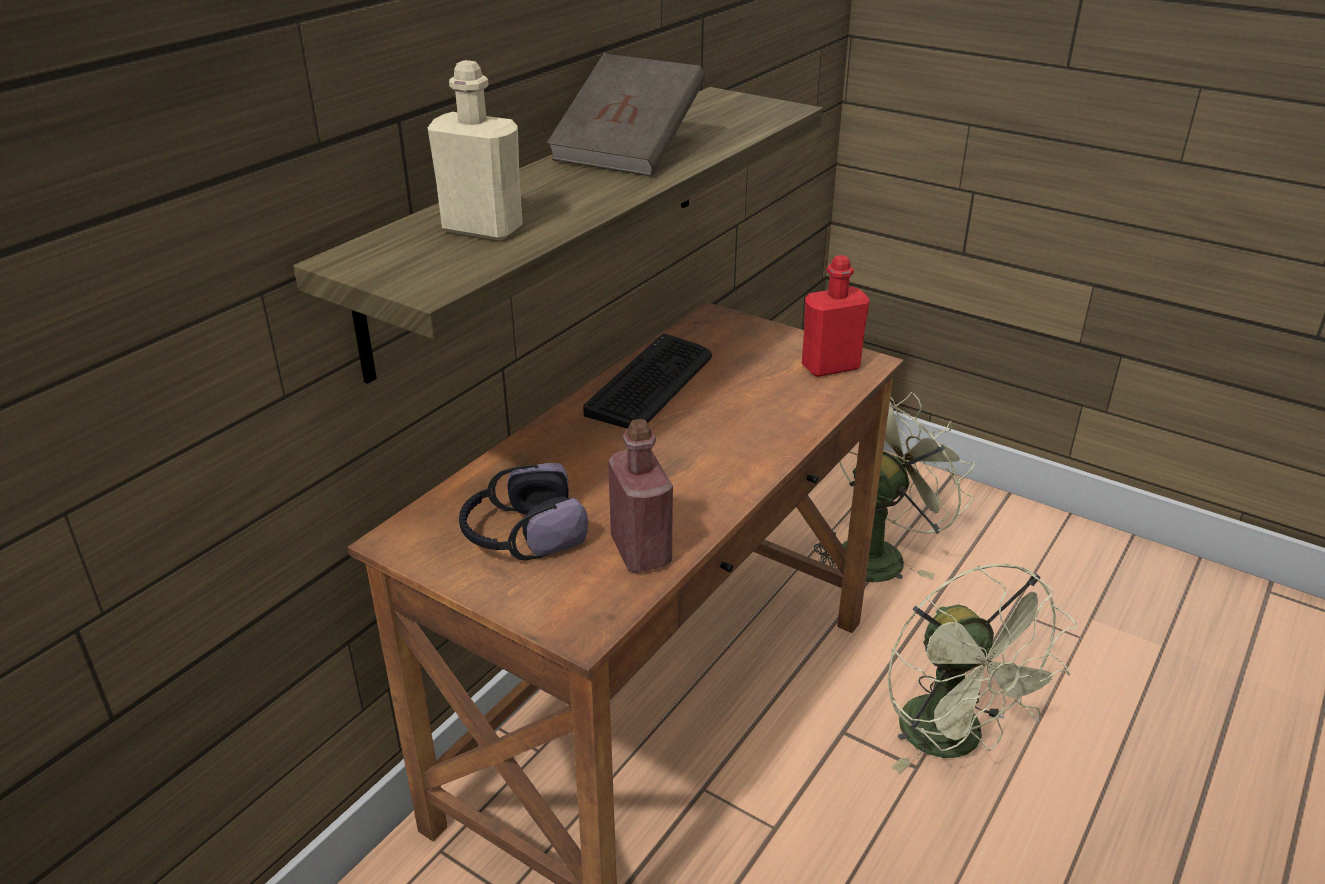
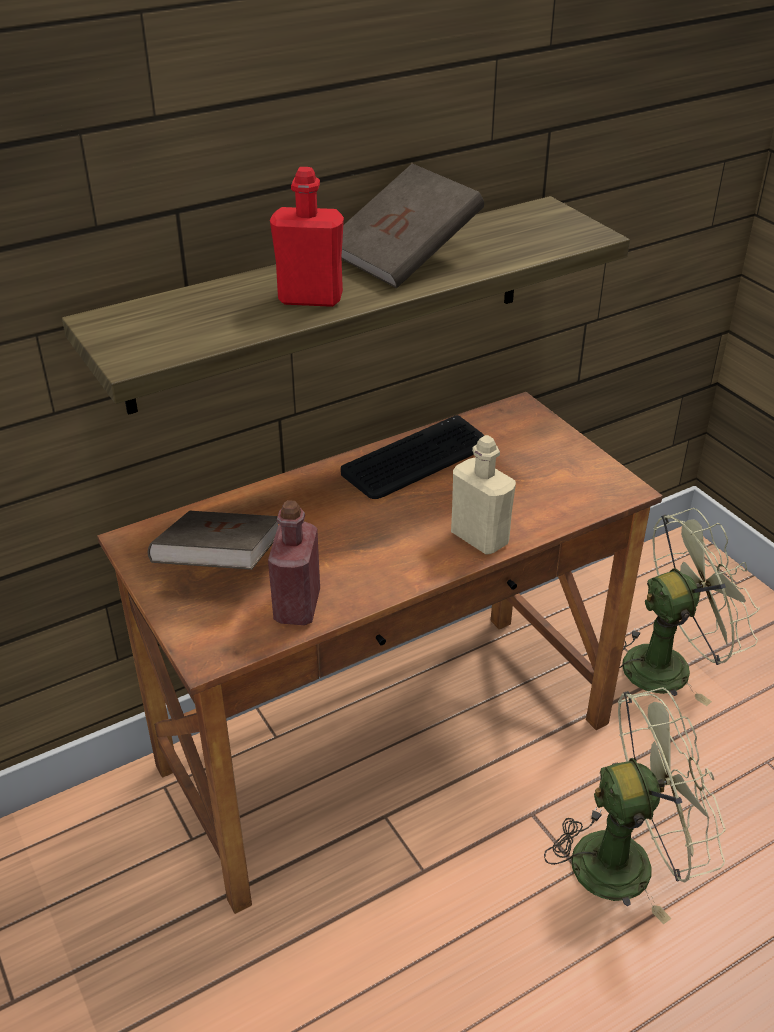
camera: 25 degrees right, 5 degrees up
(482, 229) = (216, 314): beige bottle -> beige bottle (479, 538)
(521, 535) = (220, 564): headphones -> brown book
(830, 367) = (586, 484): red bottle -> red bottle (310, 298)
(954, 741) = (628, 860): green fan -> green fan turned 105 degrees counterclockwise

